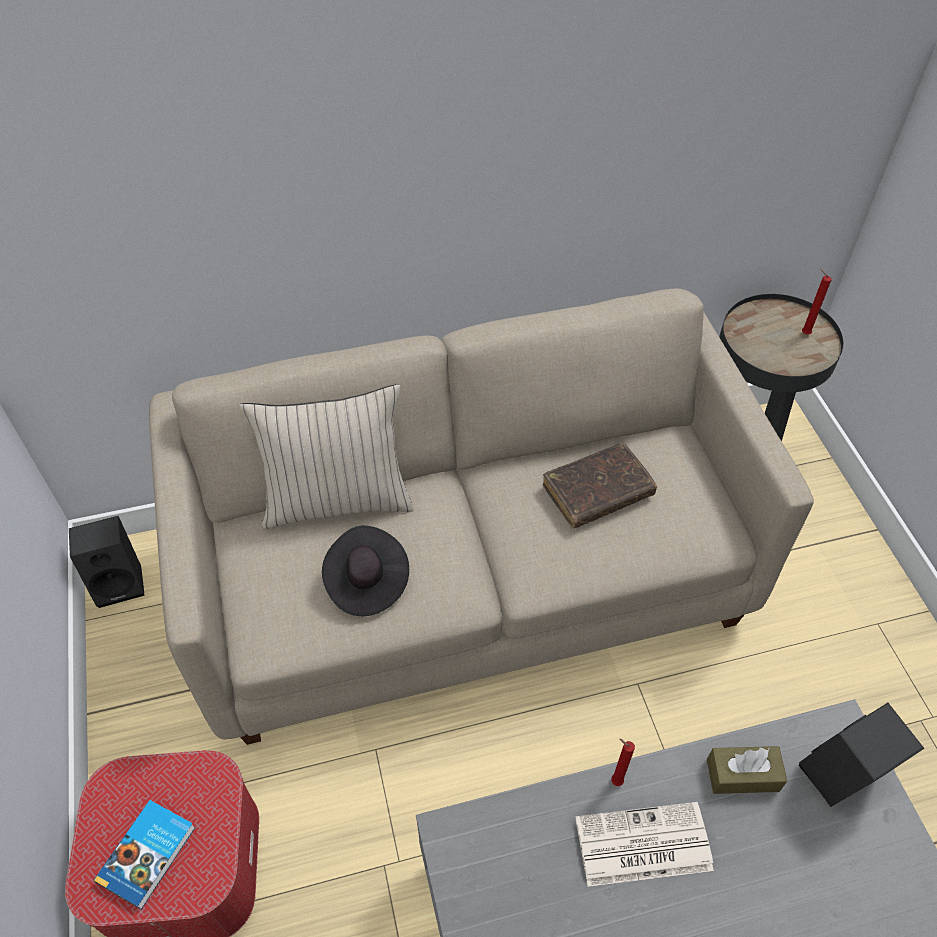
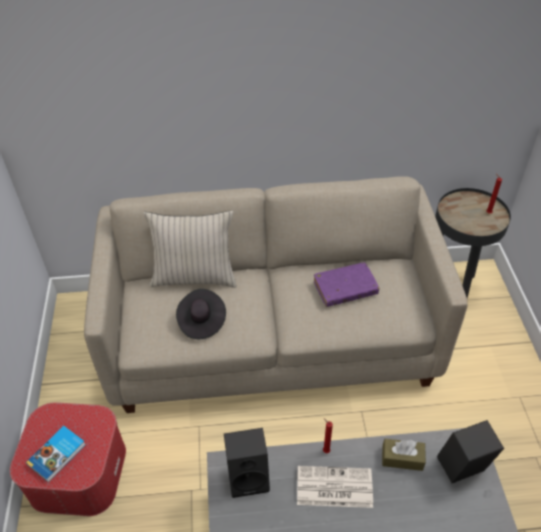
camera: 10 degrees right, 5 degrees down
(121, 582) = (73, 316): black speaker -> black speaker (249, 476)
(597, 492) = (345, 289): brown book -> purple book

